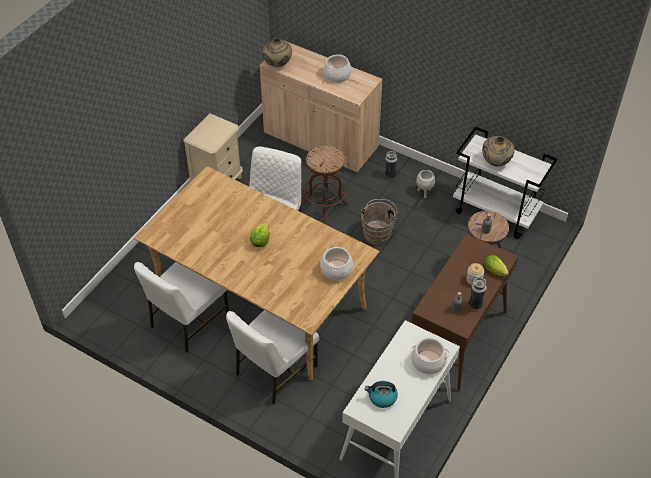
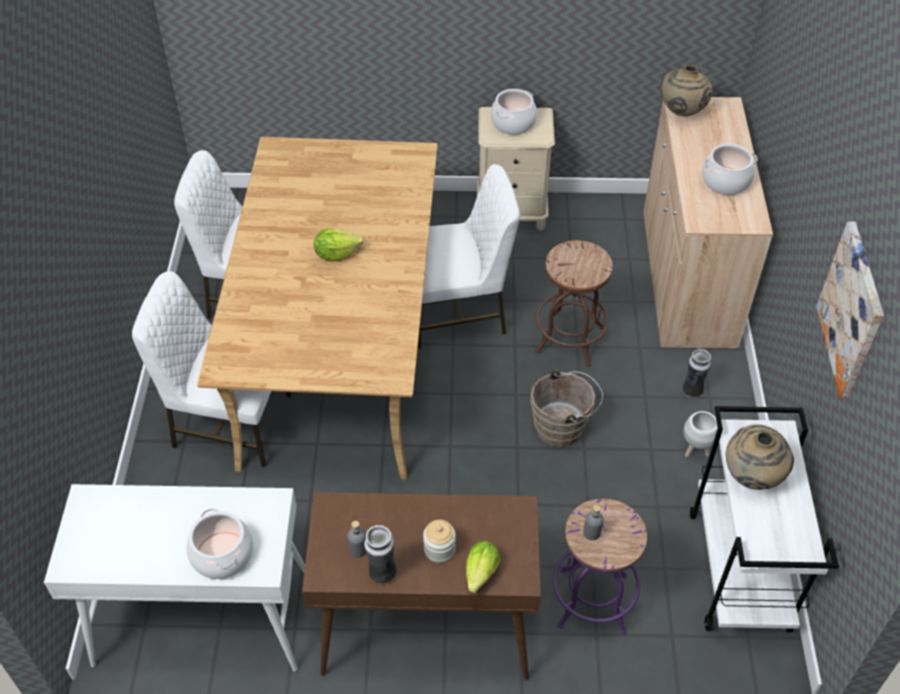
camera: 60 degrees right, 0 degrees up
(336, 270) = (337, 359): cooking pot -> cooking pot (513, 123)
(382, 397) = (121, 522): kettle -> none
(488, 67) = (852, 310): none -> picture

